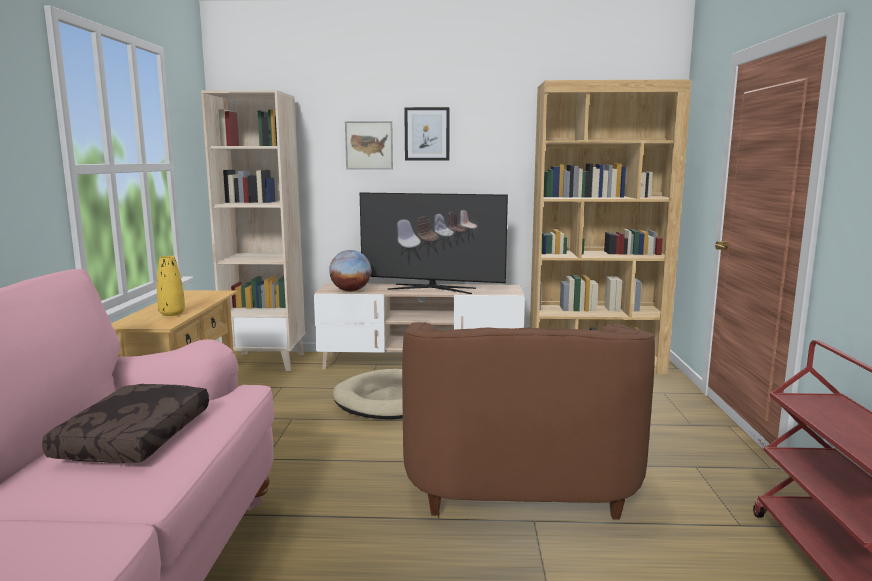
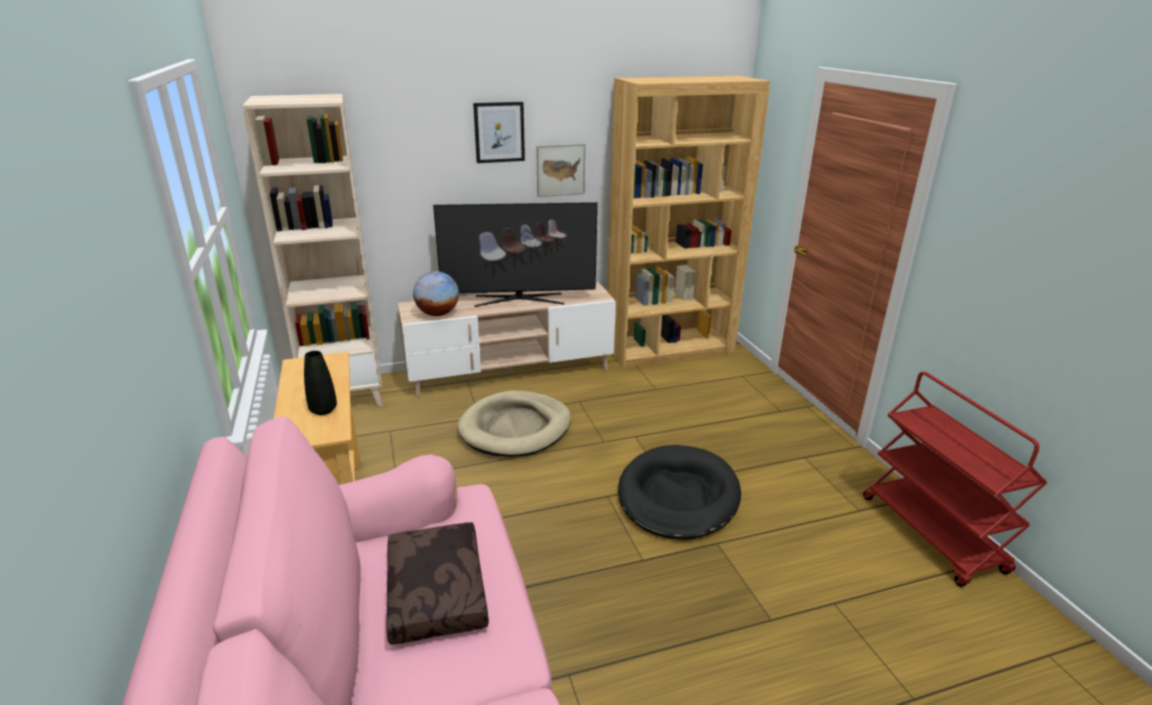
camera: 20 degrees left, 15 degrees up
(172, 314) = (323, 410): yellow vase -> black vase
(369, 145) = (435, 147): picture -> picture (560, 170)
(518, 474) = (678, 496): brown armchair -> black dog bed

